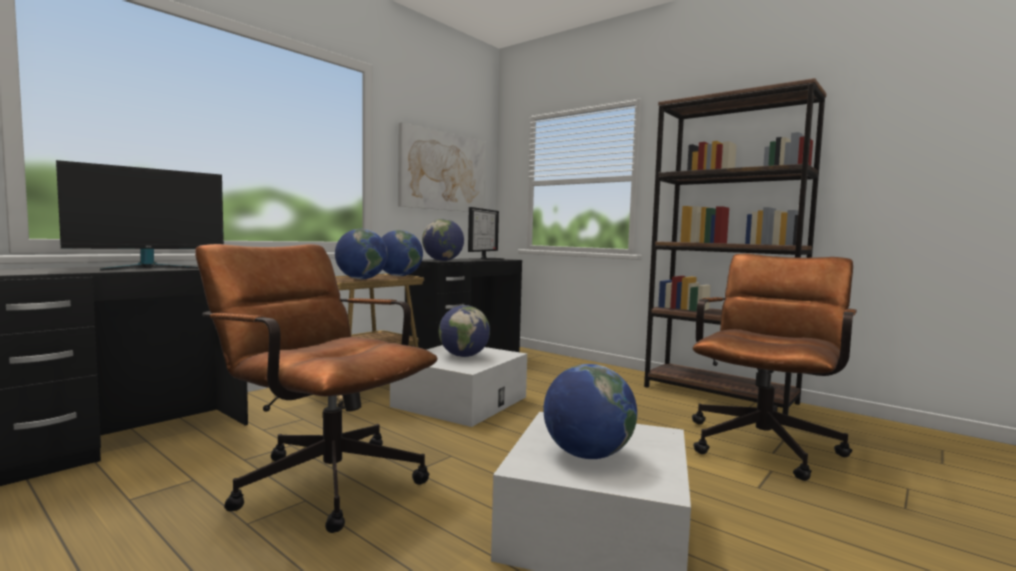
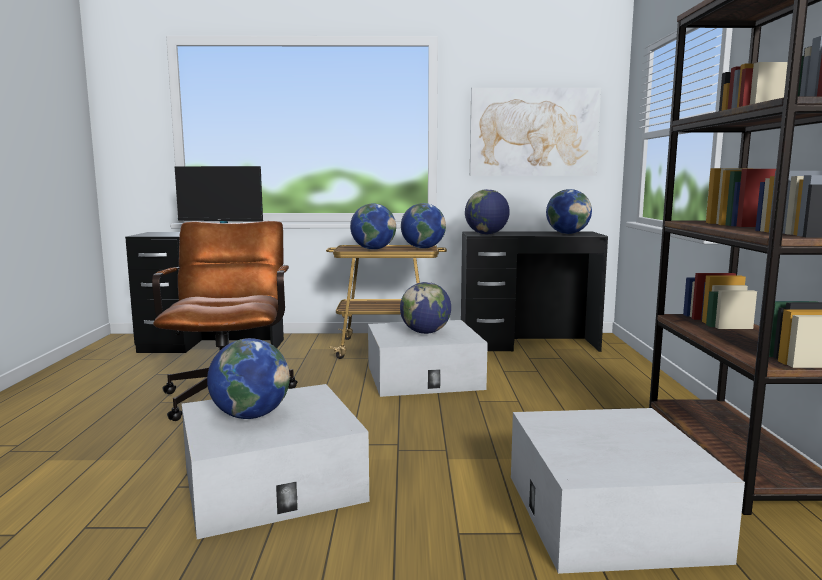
camera: 50 degrees right, 5 degrees up
(490, 259) = (567, 233): monitor -> globe
(765, 442) = (609, 515): brown office chair -> white storage box

